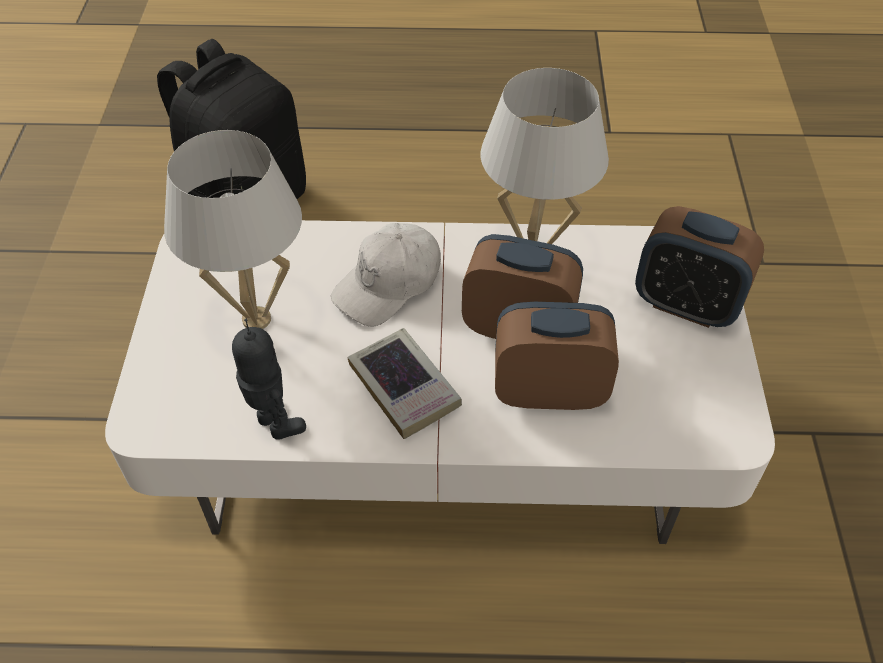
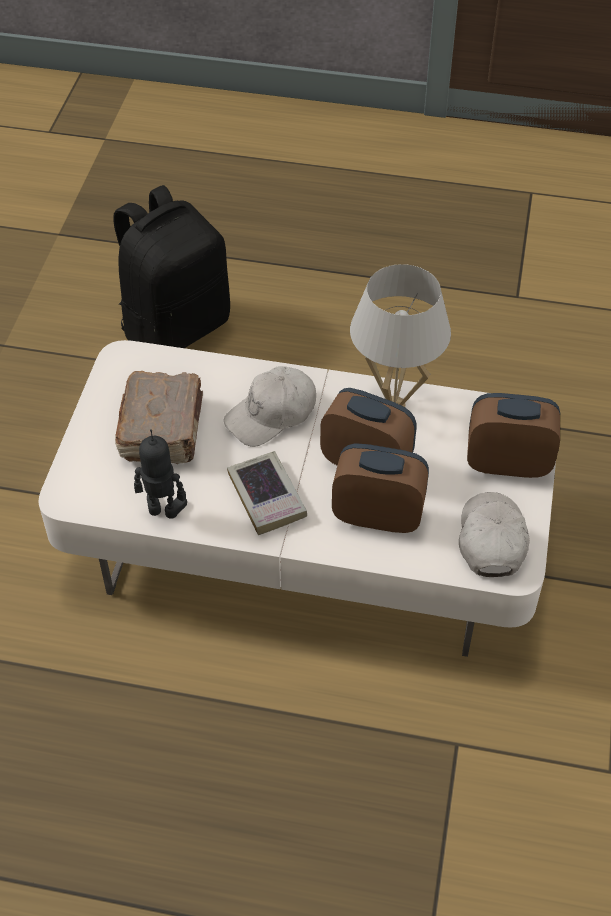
camera: 10 degrees right, 0 degrees up
(256, 320) = (163, 429): white table lamp -> brown book
(274, 424) = (163, 510): toy robot -> toy robot turned 45 degrees counterclockwise
(686, 304) = (507, 463): alarm clock -> alarm clock turned 150 degrees clockwise
(696, 401) = (491, 540): none -> white cap

